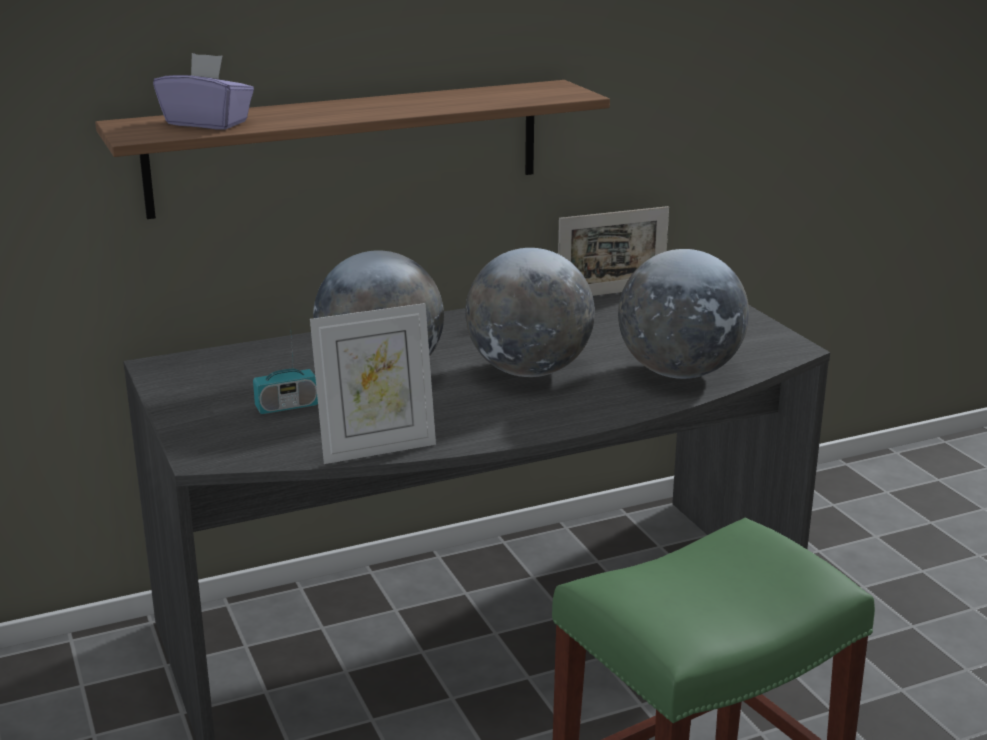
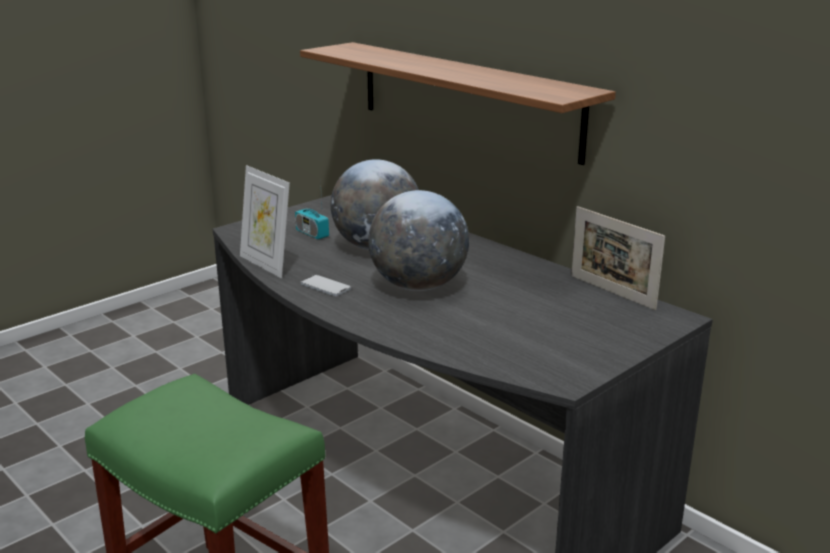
camera: 70 degrees right, 0 degrees up
(207, 123) = (365, 53): purple tissue box -> none
(488, 421) = (325, 286): none -> phone
(679, 373) = (461, 337): globe -> none

